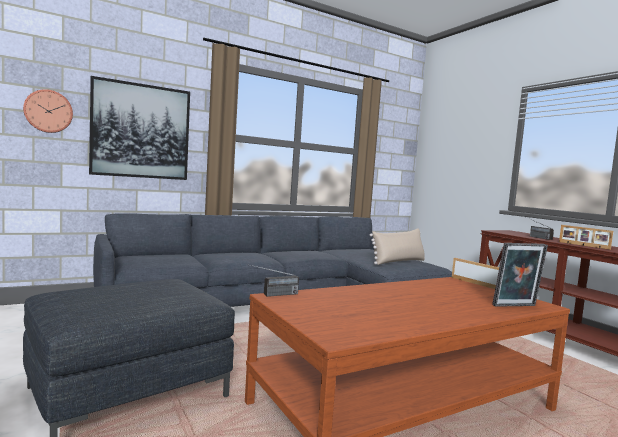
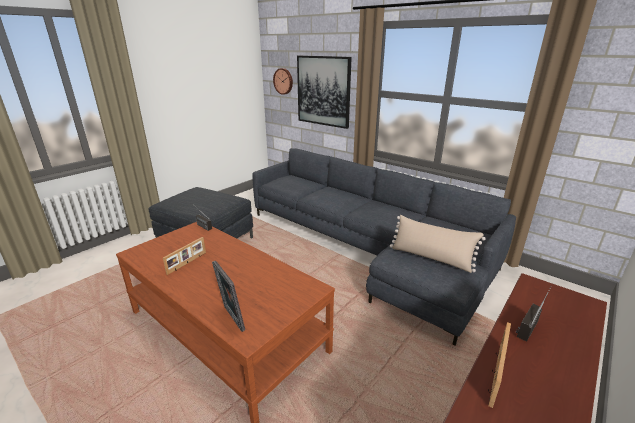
camera: 70 degrees right, 20 degrees up
(475, 283) = (307, 298): picture frame -> picture frame (187, 263)

